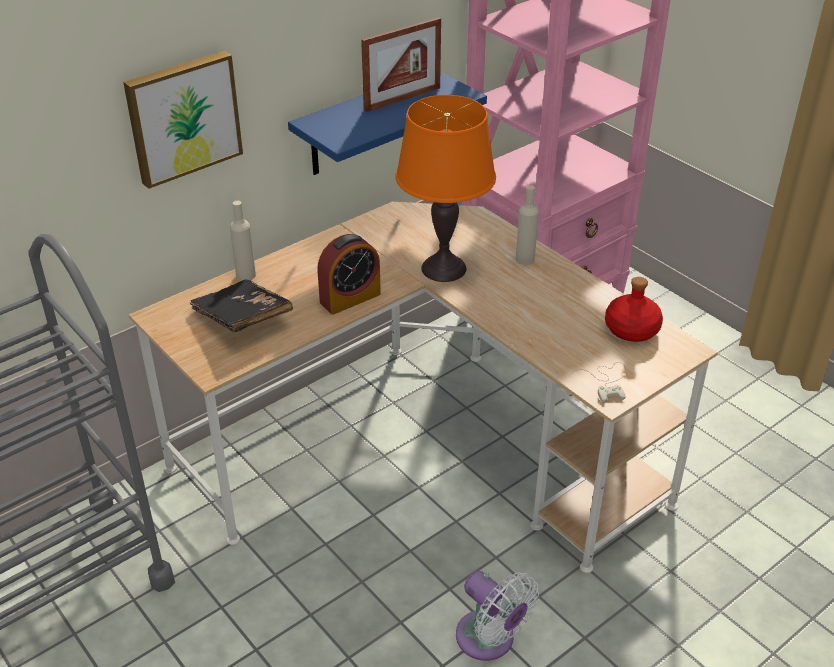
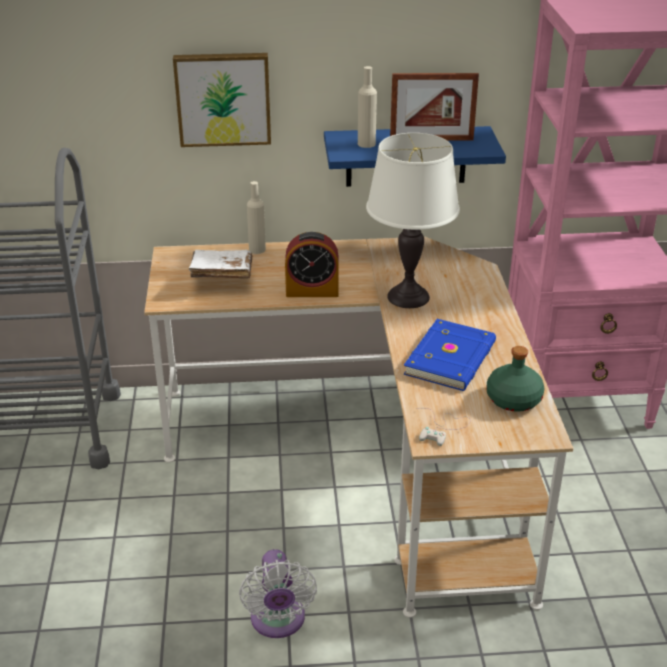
camera: 35 degrees right, 5 degrees down
(242, 319) = (221, 276): black book -> white book
(443, 269) = (408, 297): orange table lamp -> white table lamp
(525, 259) = (484, 314): beige bottle -> beige bottle (366, 144)
(545, 313) = (452, 359): none -> blue book
(631, 329) = (513, 399): red bottle -> green bottle

